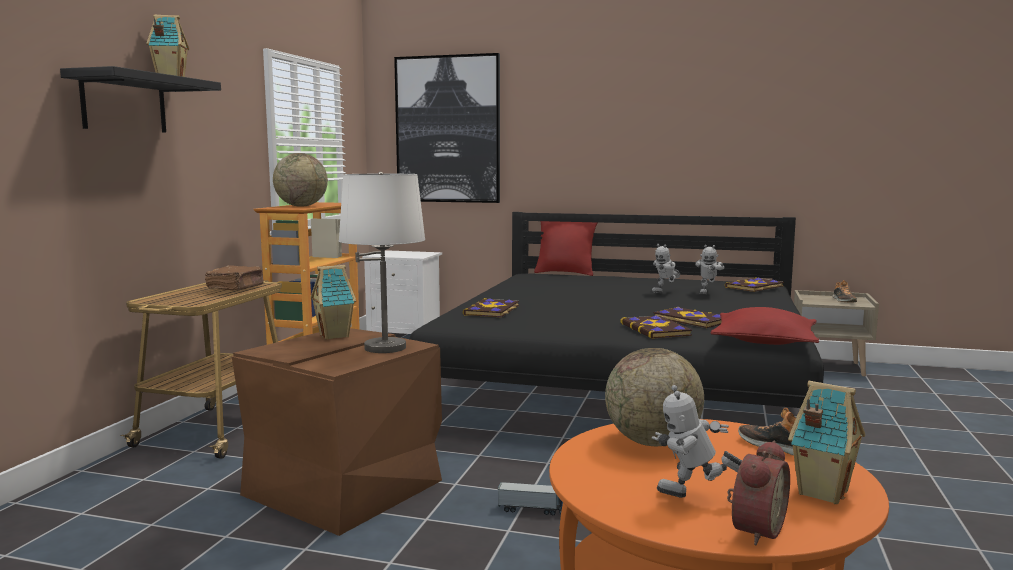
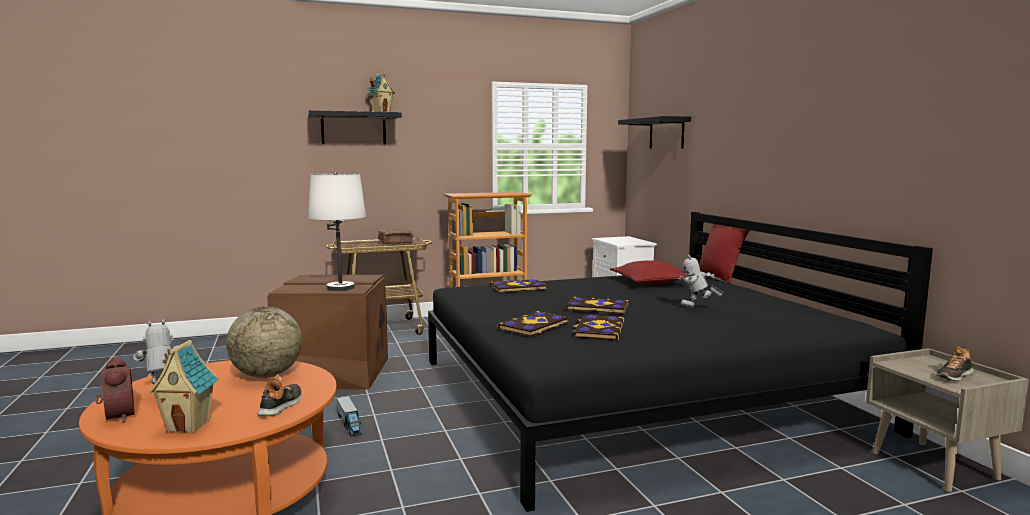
camera: 55 degrees right, 0 degrees up
(301, 206) = (476, 194): globe -> none
(335, 336) = (353, 277): toy house -> none
(448, 129) = (666, 133): picture -> black shelf
(707, 293) = (734, 318): toy robot -> none
(754, 529) = (116, 416): alarm clock -> alarm clock turned 120 degrees counterclockwise
(755, 287) = (818, 326): book -> book (597, 308)
(764, 341) = (555, 358): red pillow -> red pillow (650, 283)

